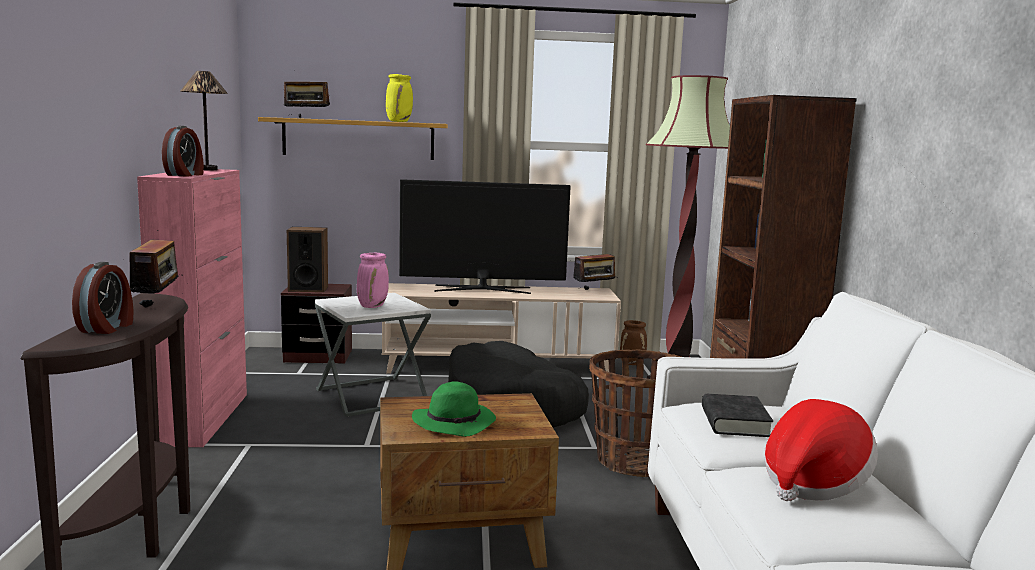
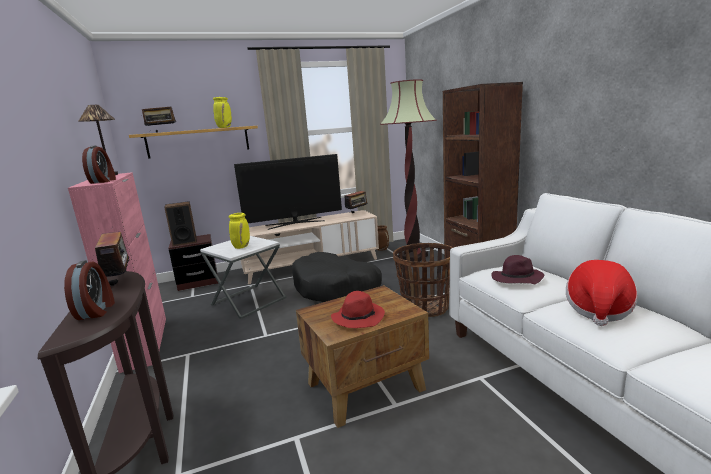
camera: 15 degrees left, 5 degrees up
(372, 306) = (241, 246): pink vase -> yellow vase
(455, 423) = (358, 317): green hat -> red hat
(734, 422) = (516, 279): black book -> purple hat

